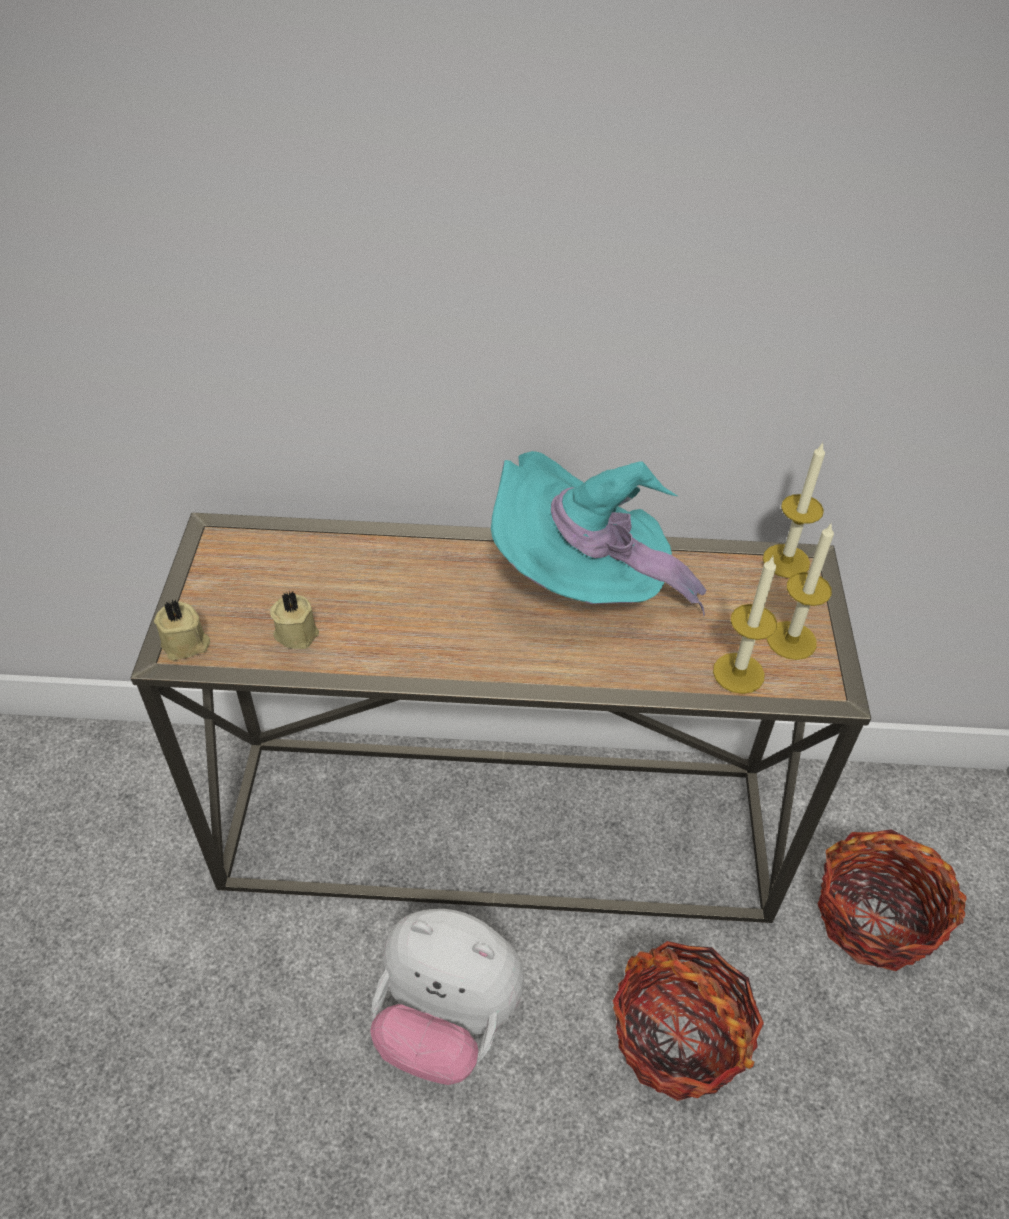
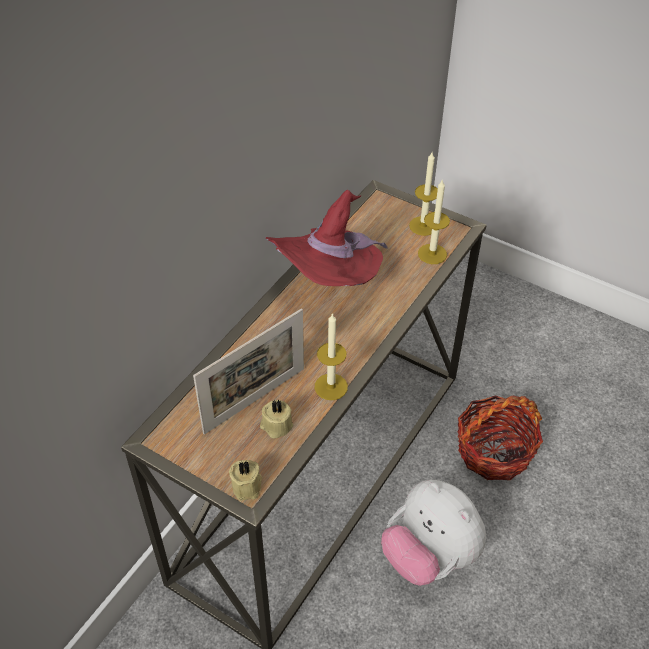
camera: 60 degrees left, 0 degrees up
(326, 595) = (255, 400): none -> picture frame
(446, 1019) = (429, 555): plush toy -> plush toy turned 90 degrees clockwise
(584, 584) = (330, 283): turquoise hat -> red hat
(786, 561) = (371, 200): candle -> candle (331, 386)
(875, 917) = (475, 336): basket -> none

